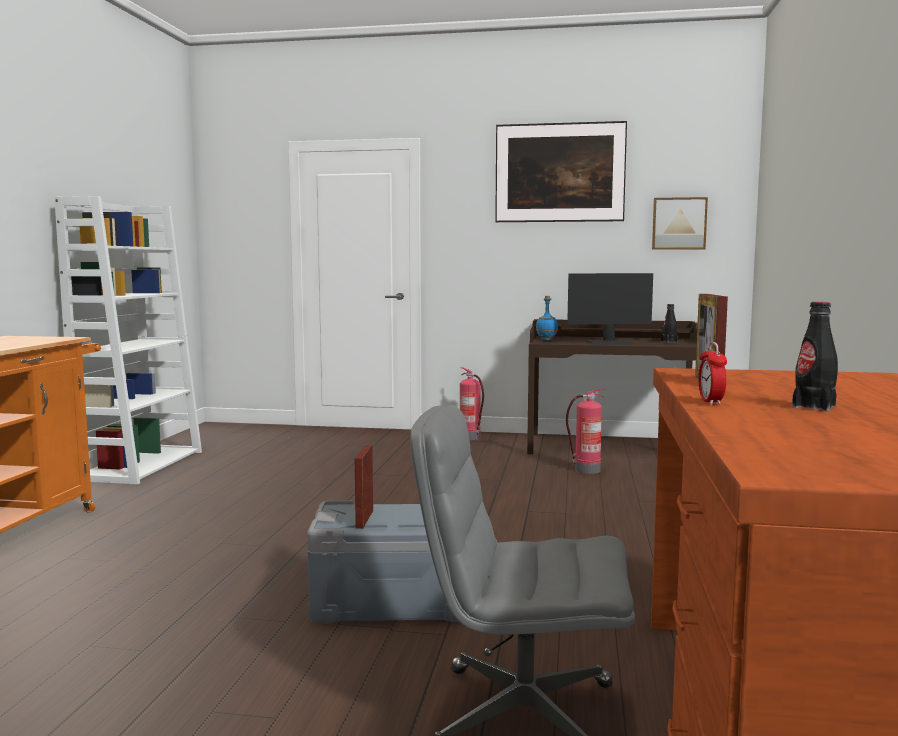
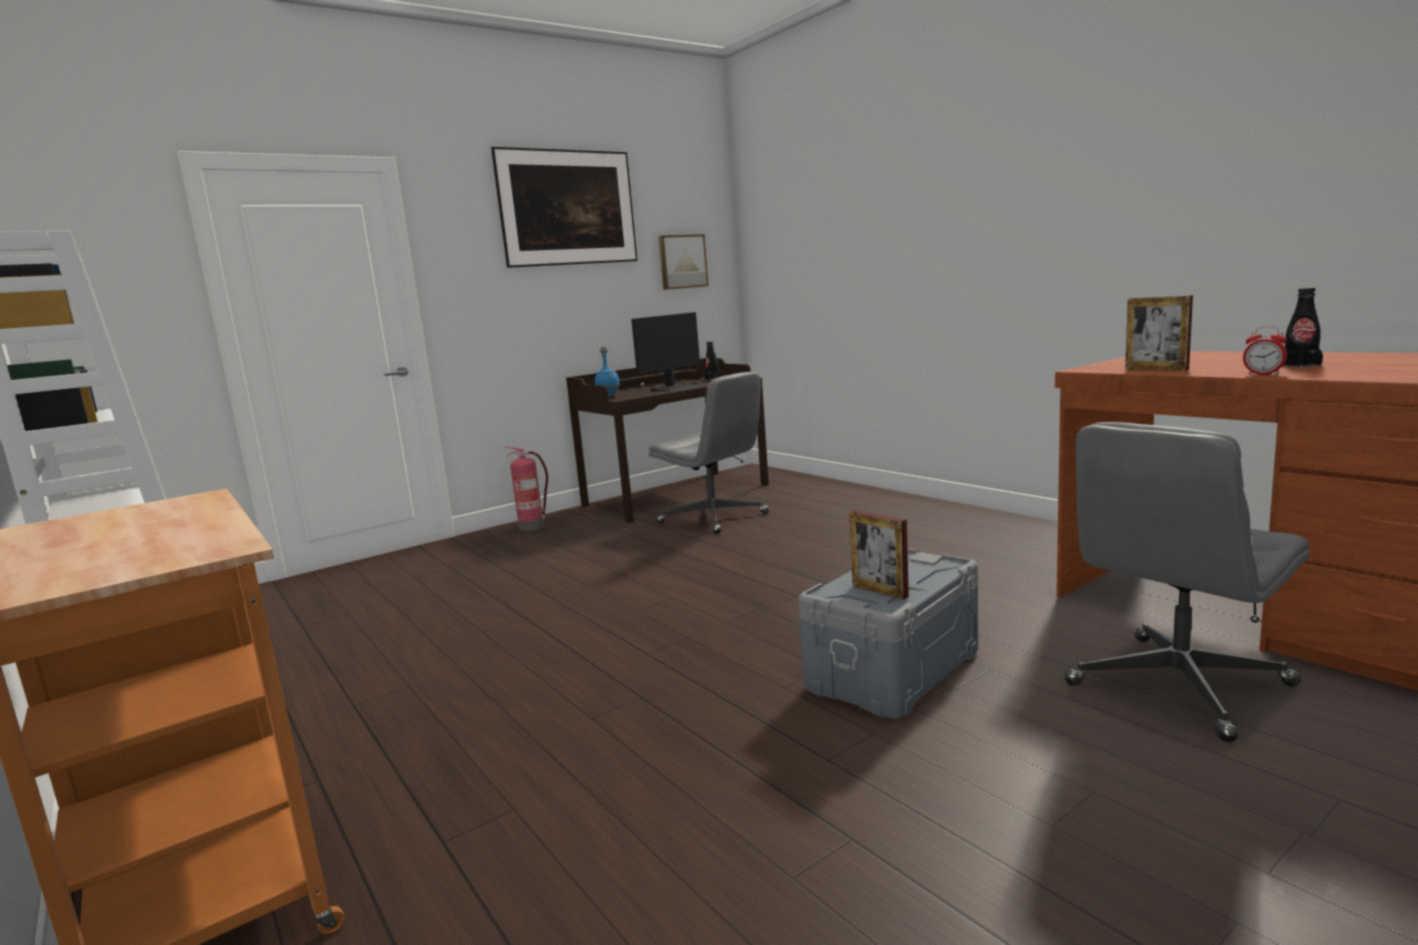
camera: 45 degrees left, 5 degrees up
(586, 470) = (714, 518): fire extinguisher -> grey office chair

